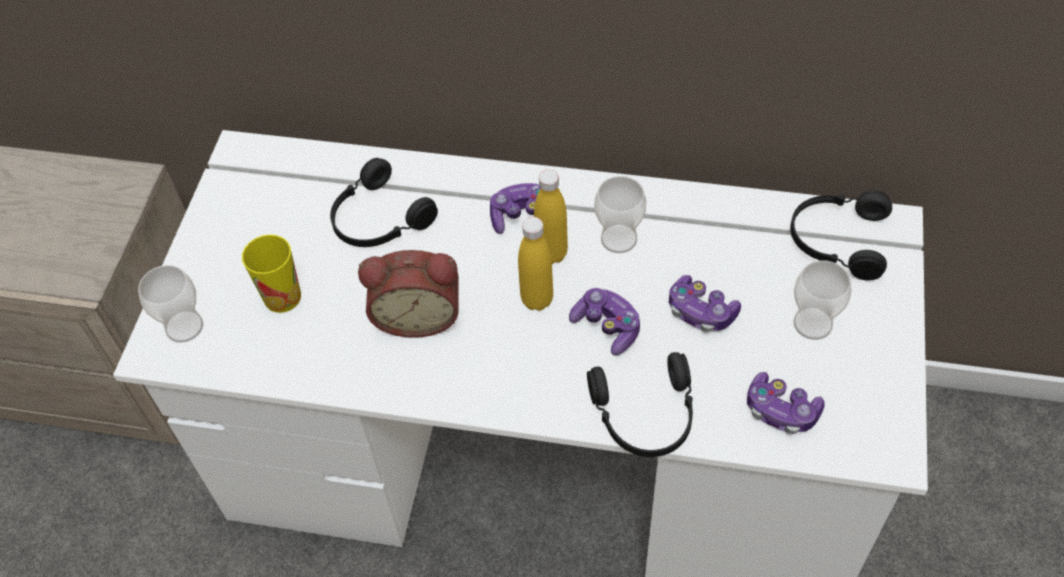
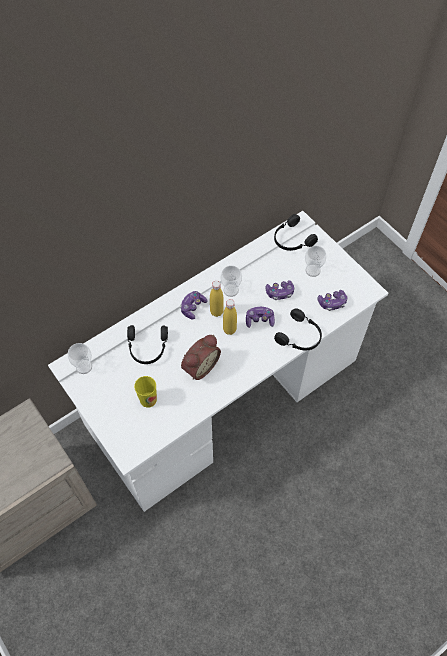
camera: 50 degrees left, 5 degrees up
(184, 327) = (127, 438): cup -> cup (84, 366)

